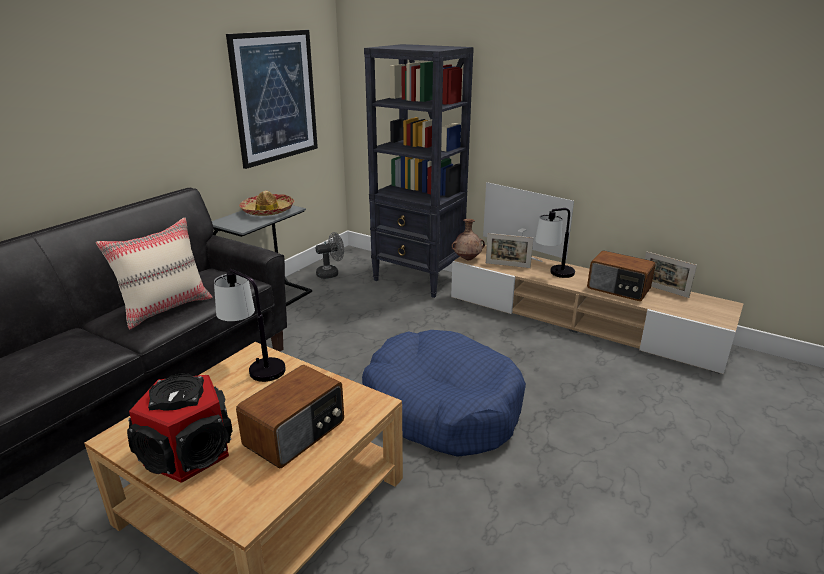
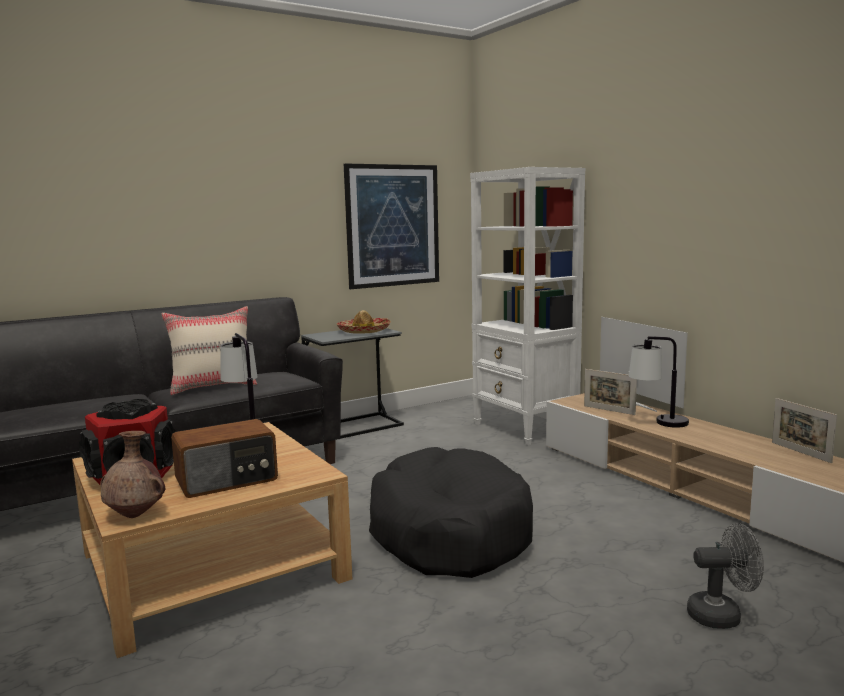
camera: 25 degrees right, 15 degrees down
(331, 273) = (436, 414): grey fan -> grey fan (722, 615)
(418, 279) = (525, 428): black bookcase -> white bookcase
(442, 407) = (449, 532): blue dog bed -> black dog bed
(467, 259) = (566, 401): brown vase -> brown vase (136, 515)
(618, 289) = (733, 444): radio -> none

